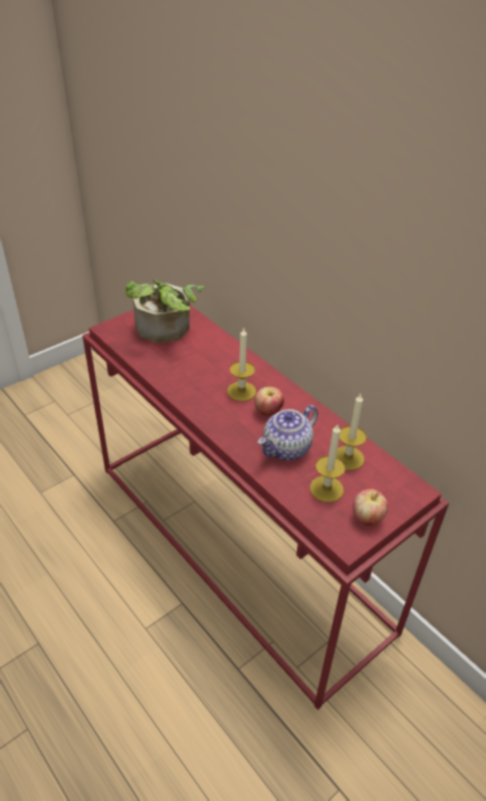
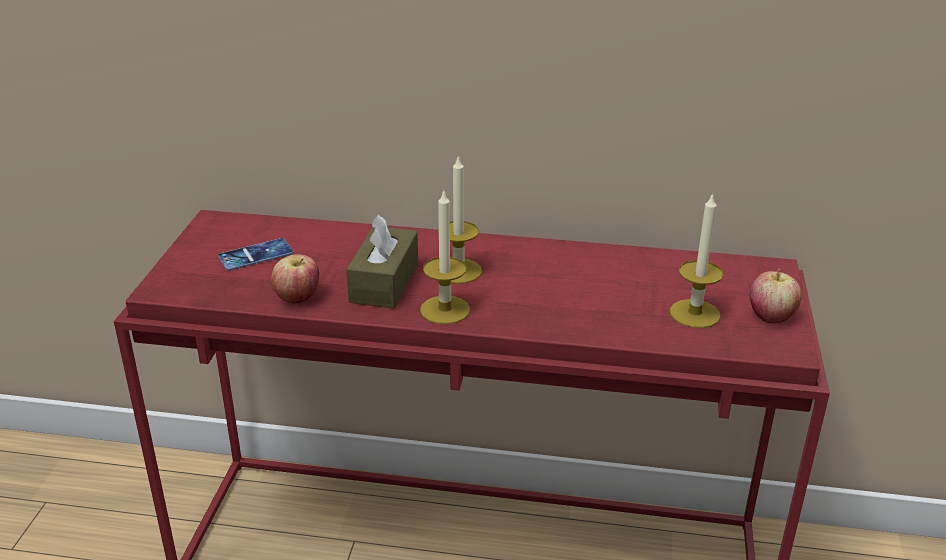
camera: 40 degrees left, 10 degrees down
(165, 331) = (256, 255): potted plant -> phone
(199, 378) = (384, 282): none -> brown tissue box
(268, 411) = (521, 275): apple -> apple (297, 298)
(287, 449) = (598, 300): teapot -> none
(348, 458) = (670, 275): candle -> candle (445, 310)

